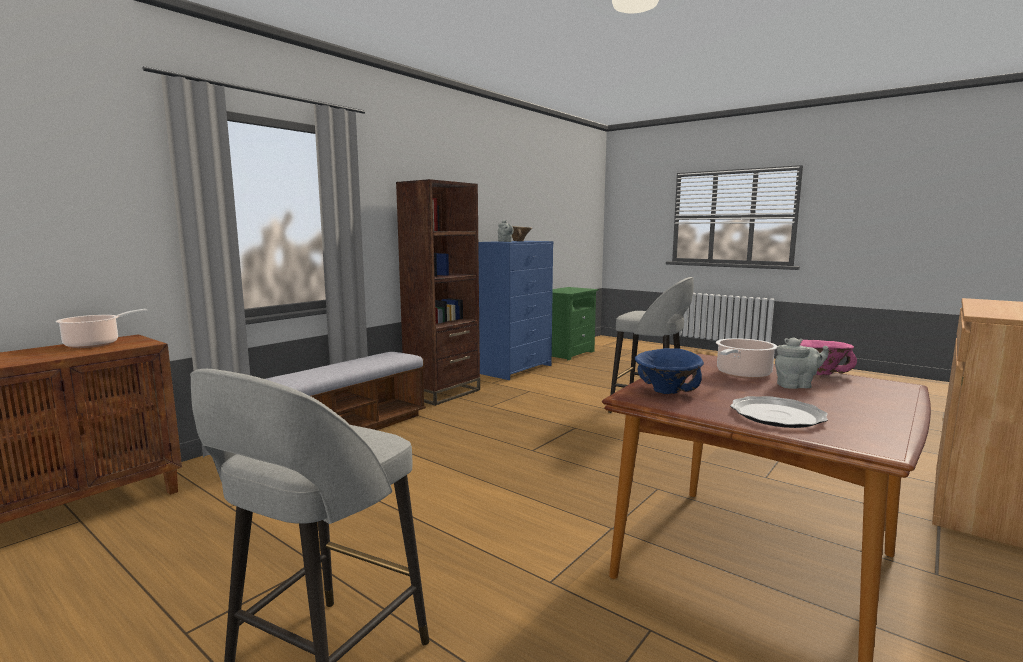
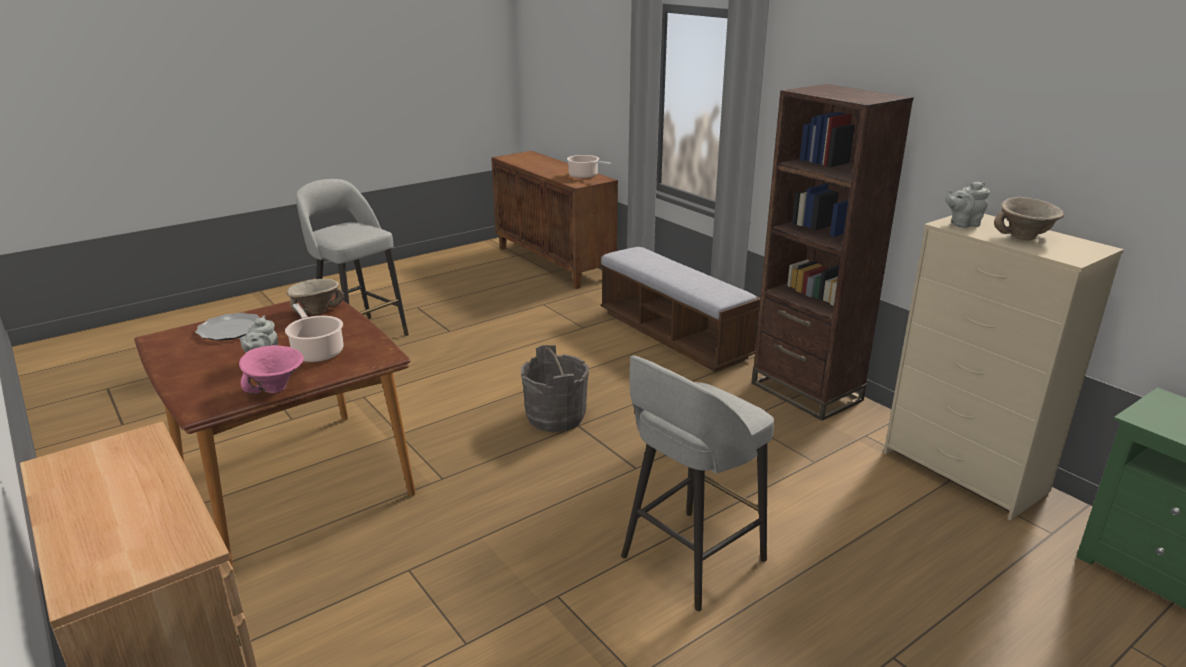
camera: 105 degrees right, 15 degrees up
(516, 369) = (965, 472): blue dresser -> beige dresser
(525, 460) = (555, 417): none -> grey bucket
(666, 391) = (316, 311): blue bowl -> beige bowl

